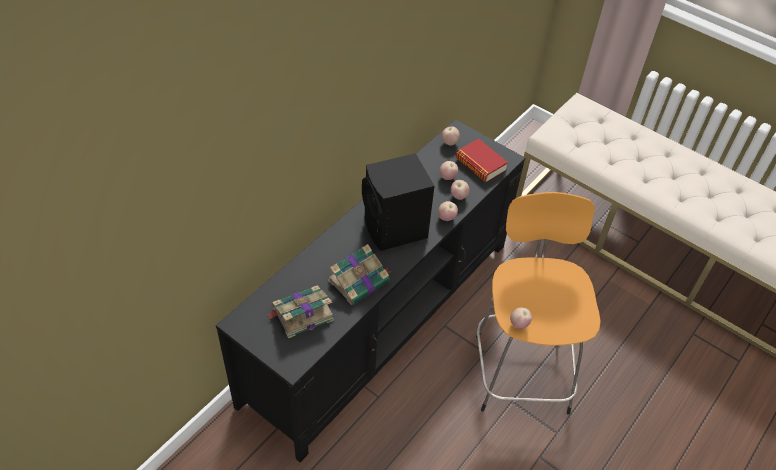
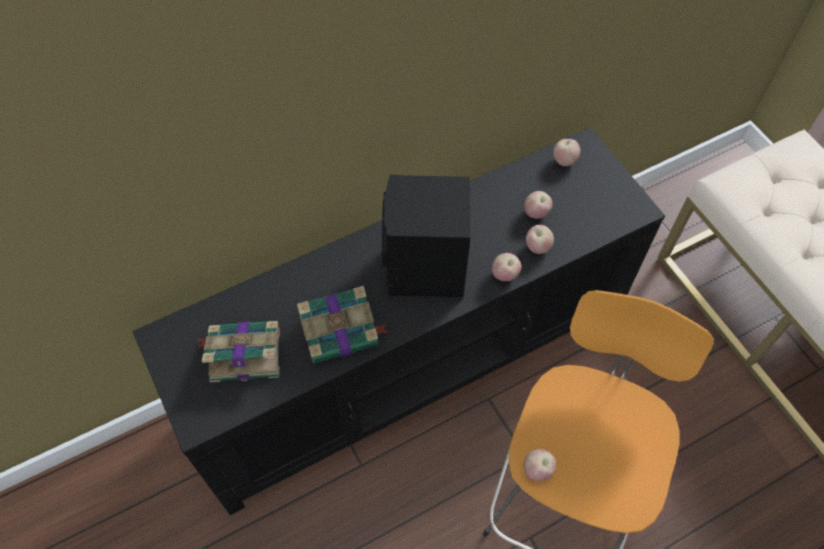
camera: 25 degrees right, 10 degrees up
(480, 164) = (593, 207): book -> none

